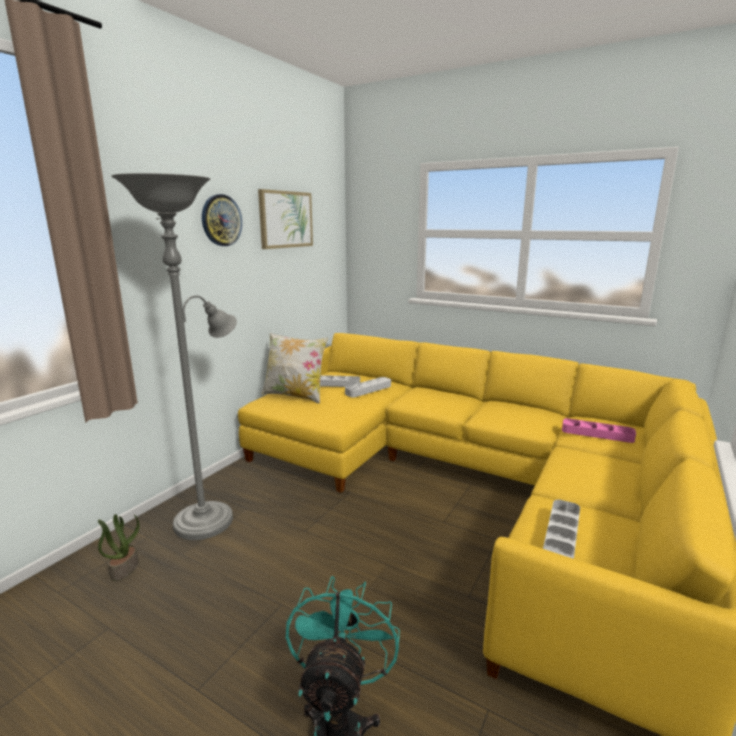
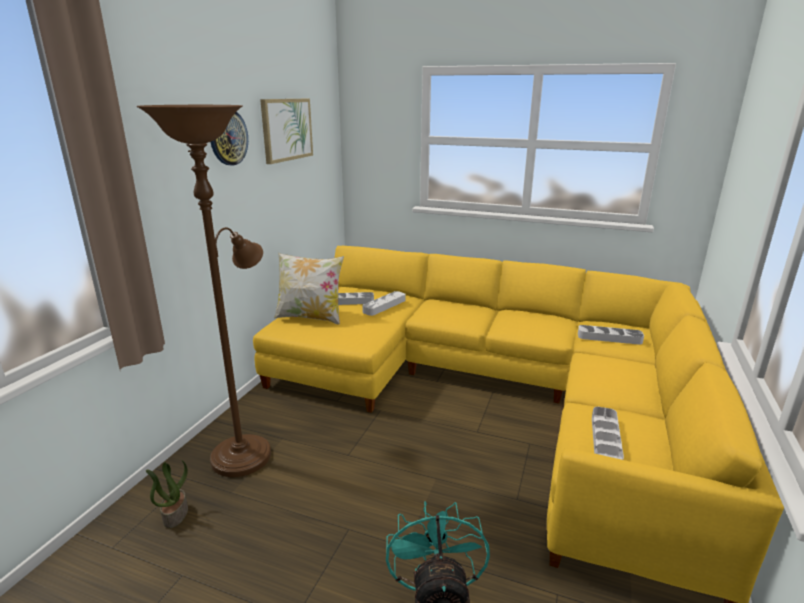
camera: 10 degrees left, 5 degrees up
(209, 517) = (245, 452): grey floor lamp -> brown floor lamp
(597, 434) = (609, 338): pink tray -> grey tray

